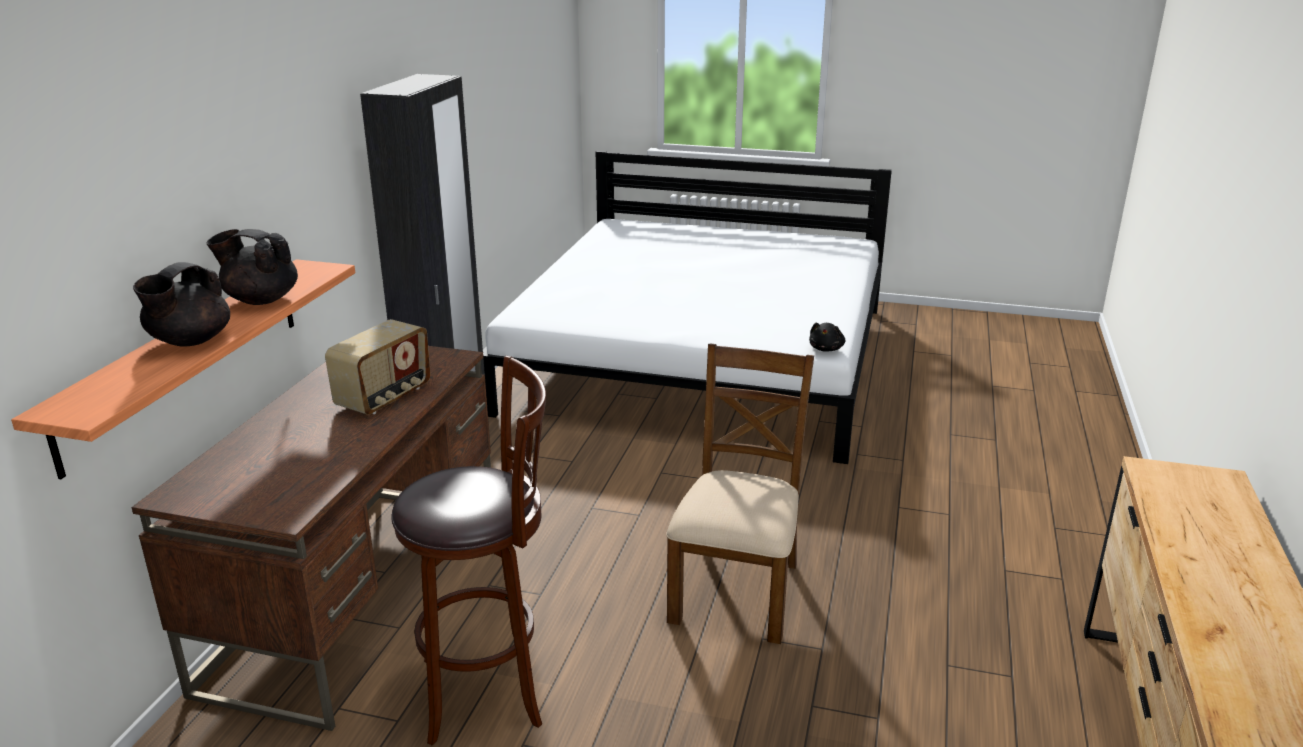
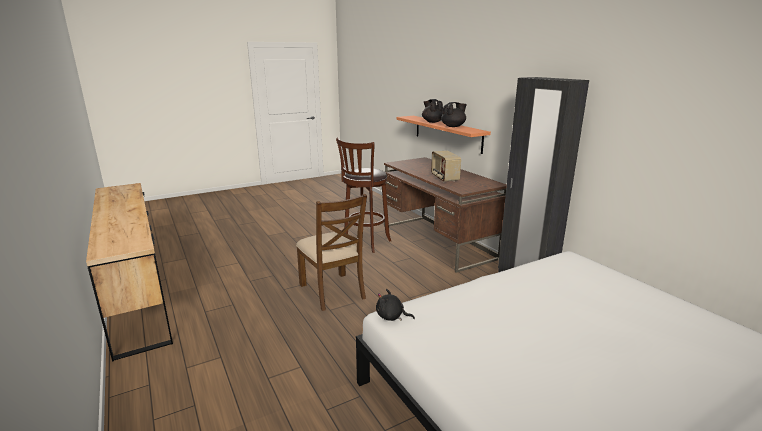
camera: 135 degrees right, 5 degrees down
(826, 349) = (391, 317): black plush toy -> black plush toy turned 45 degrees counterclockwise

